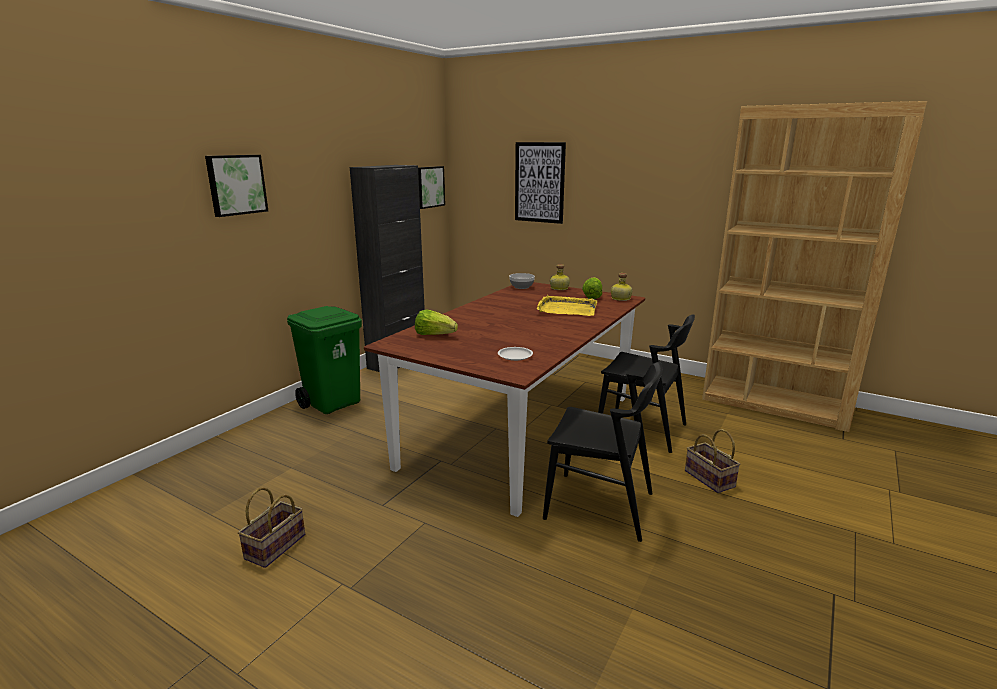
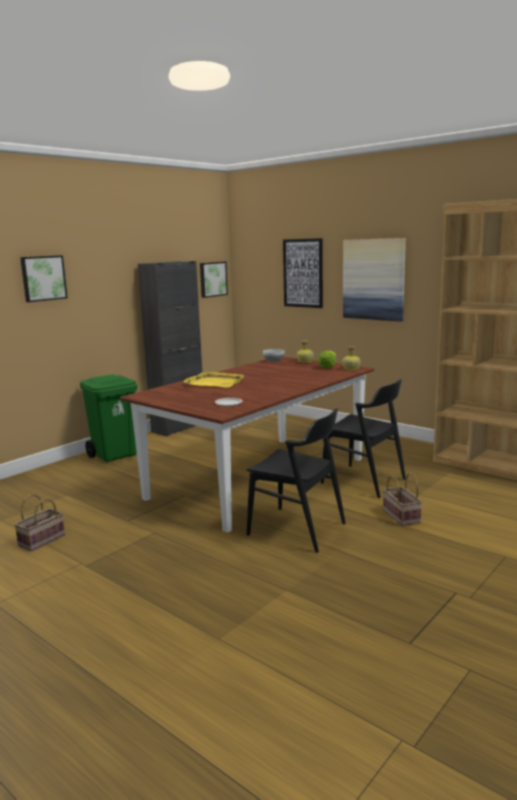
camera: 10 degrees right, 5 degrees down
(434, 335) = (177, 391): lettuce -> none
(567, 309) = (297, 375): yellow tray -> yellow tray (215, 382)
(628, 192) = (374, 279): none -> picture

